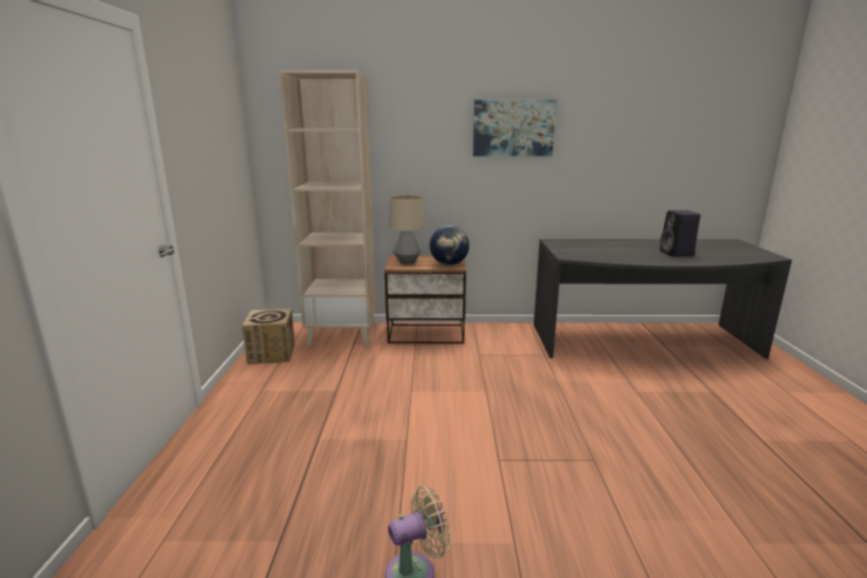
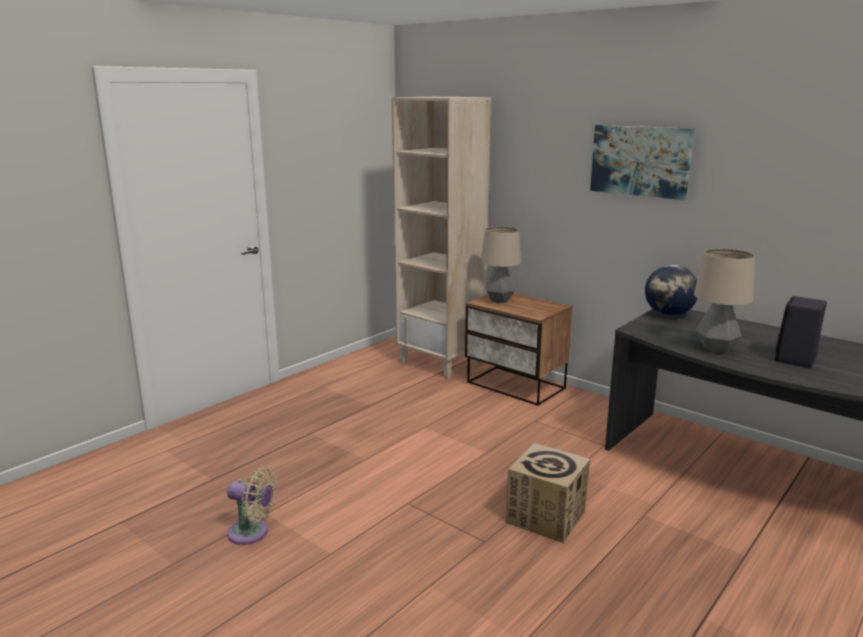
camera: 40 degrees right, 0 degrees up
(272, 353) = (365, 361): cardboard box -> cardboard box (546, 516)
(449, 264) = (535, 311): globe -> globe (669, 315)
(632, 257) = (715, 349): none -> table lamp

